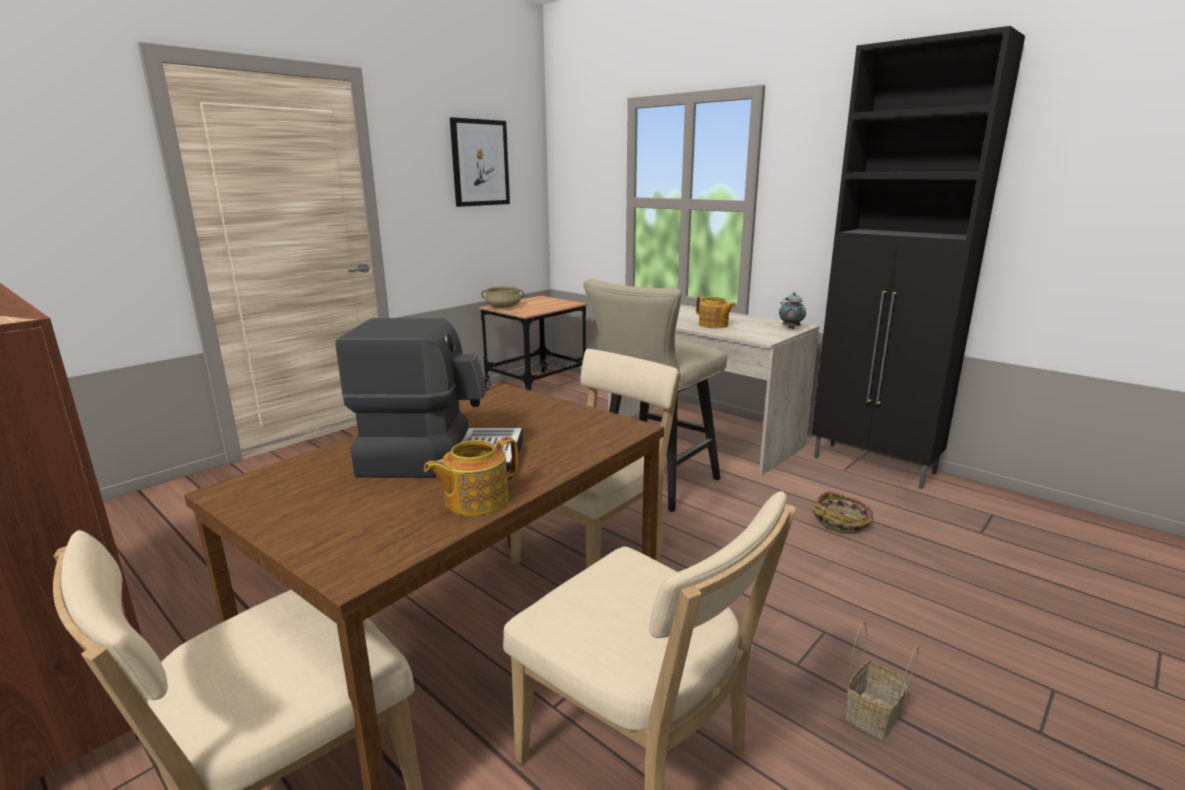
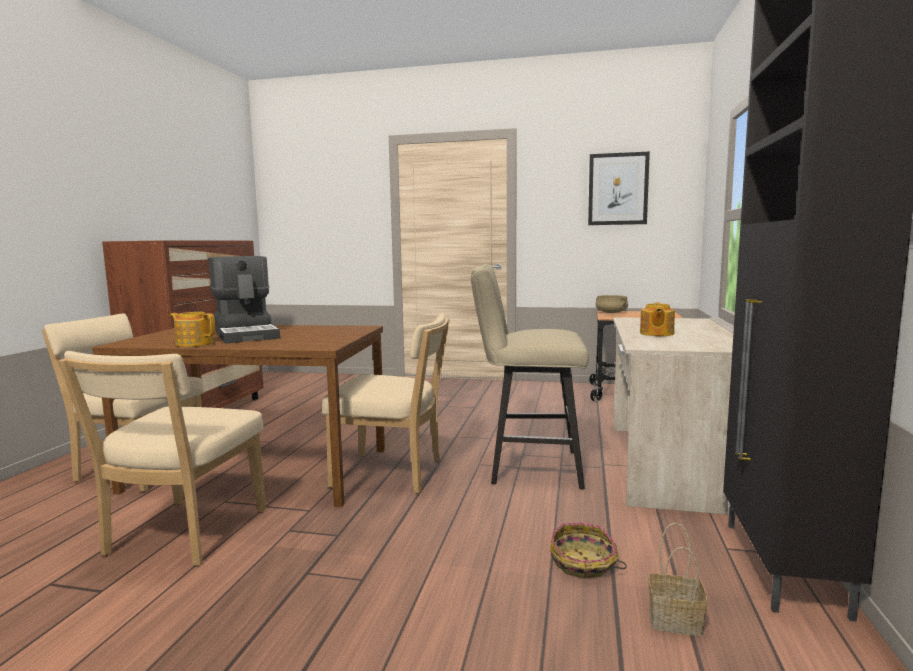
camera: 60 degrees right, 10 degrees down
(790, 328) = (718, 347): teapot -> none
(873, 716) = (255, 617): basket -> basket (673, 621)

